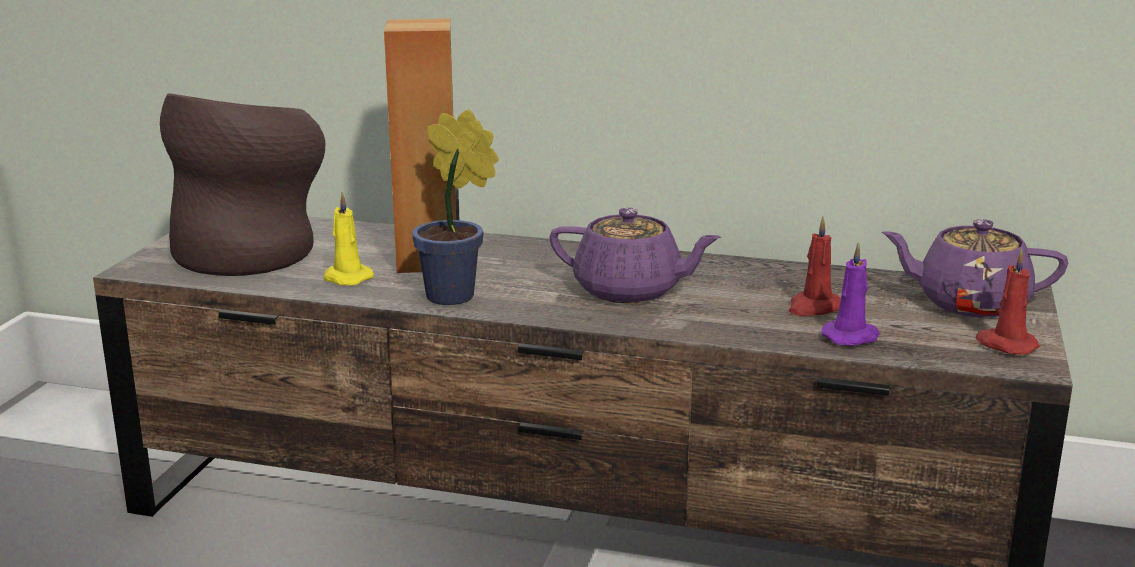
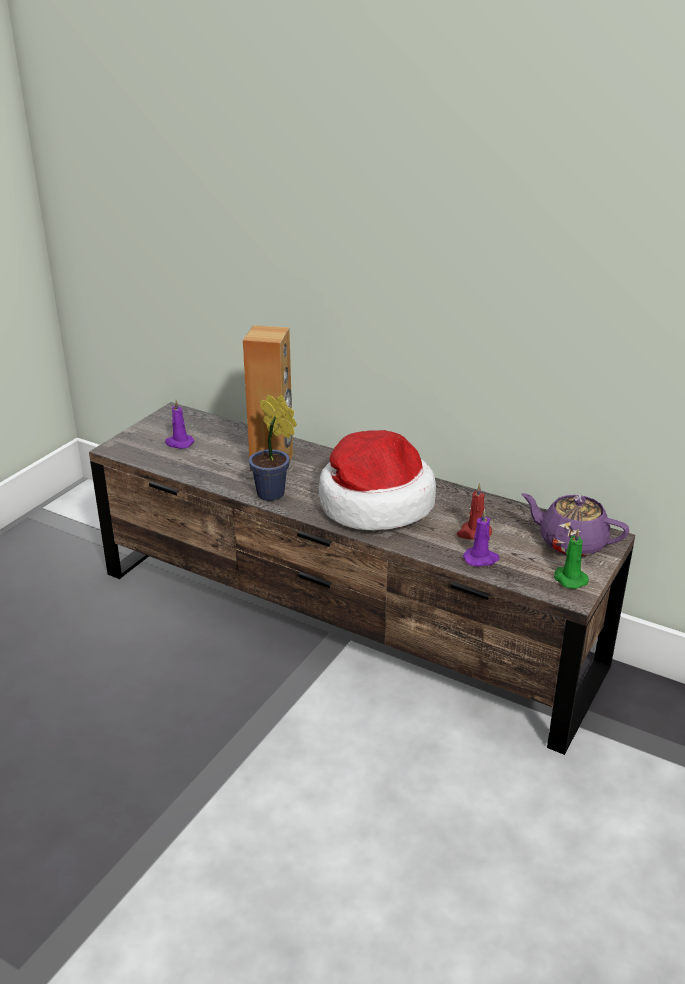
camera: 15 degrees right, 10 degrees up
(253, 252) = (179, 443): brown vase -> purple candle
(346, 278) = (220, 471): yellow candle -> none
(630, 291) = (374, 503): purple teapot -> hat
(1005, 345) = (569, 579): red candle -> green candle

